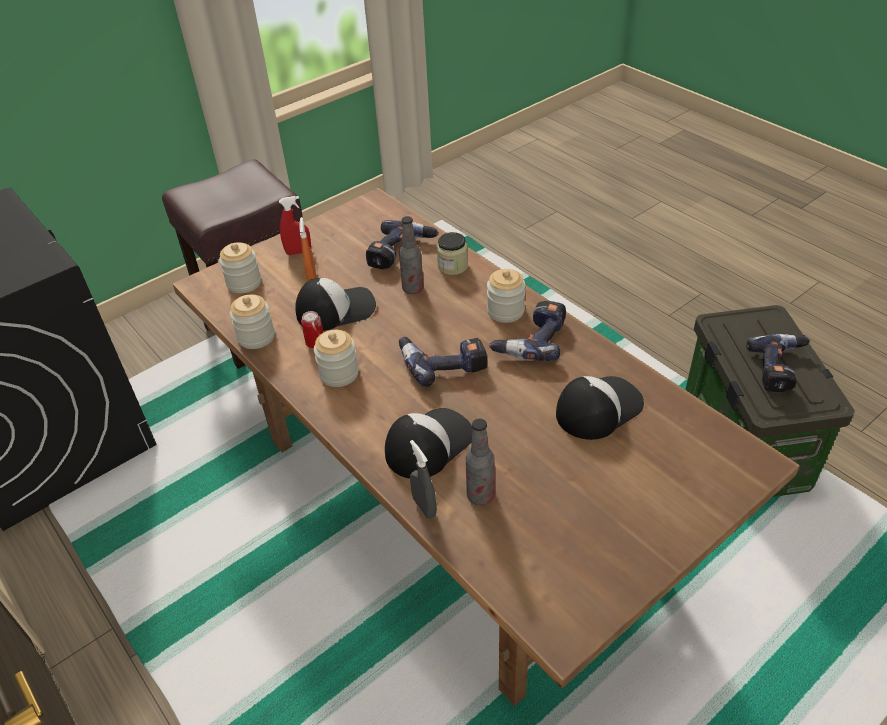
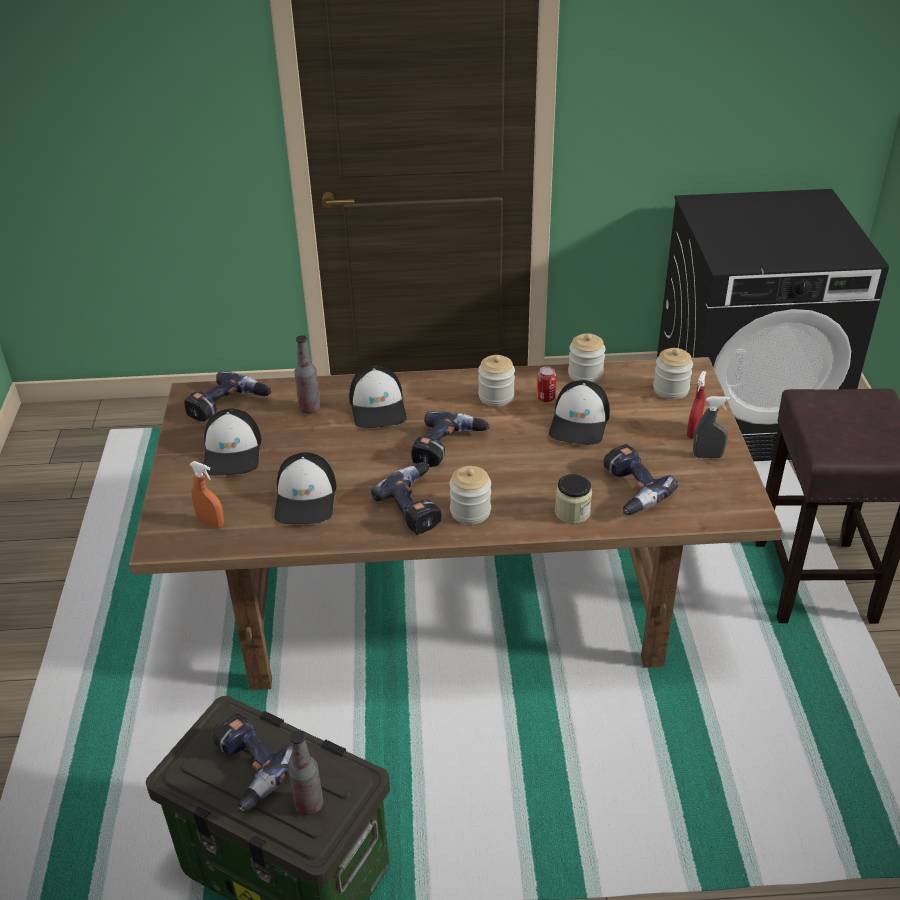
camera: 125 degrees right, 5 degrees down
(312, 279) = (639, 425): orange spray bottle -> orange spray bottle (211, 523)
(413, 289) = (563, 473): bottle -> bottle (309, 804)
(424, 507) = (331, 384): grey spray bottle -> grey spray bottle (707, 456)
(547, 572) = (228, 407): none -> power drill
(604, 506) = (233, 452): none -> cap

